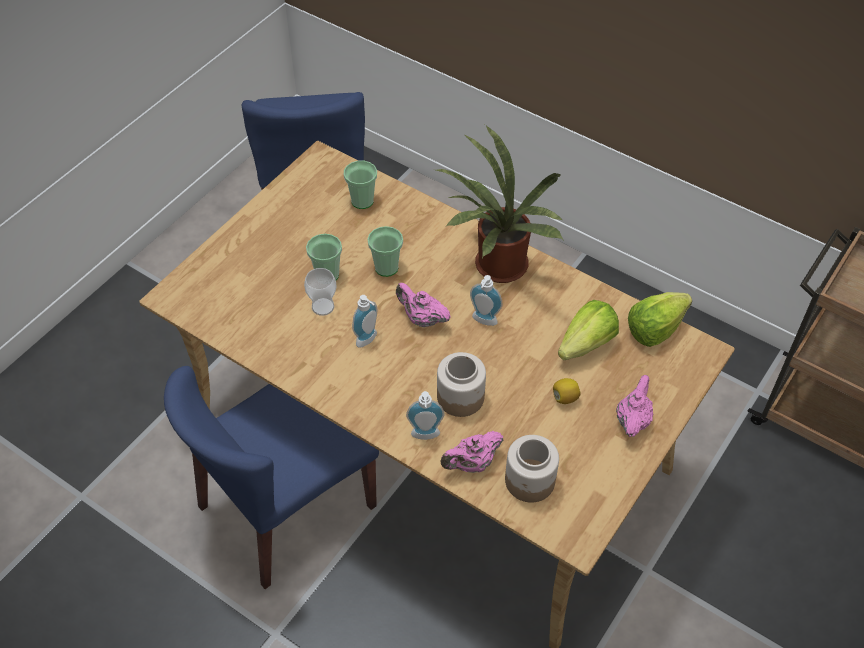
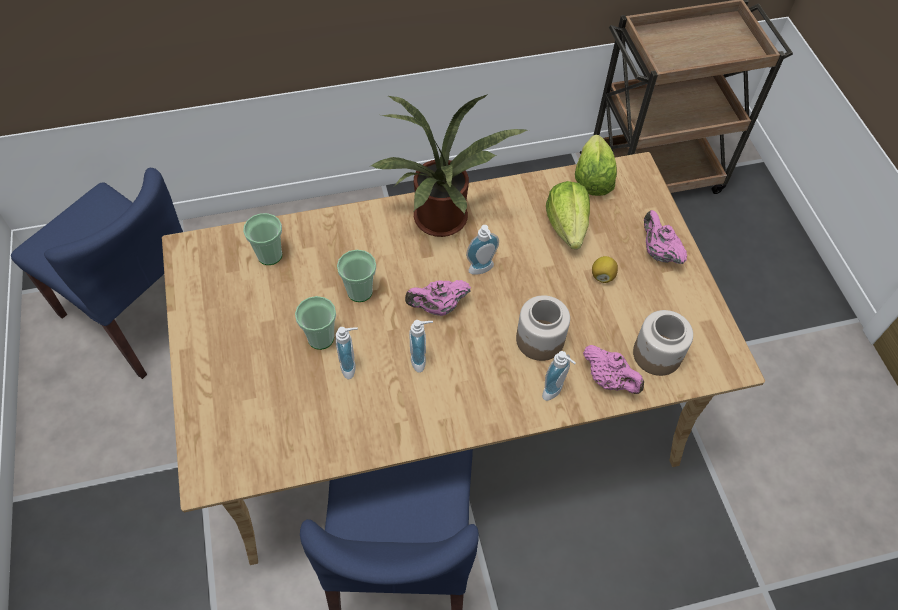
camera: 50 degrees left, 5 degrees up
(323, 307) = (351, 366): cup -> soap dispenser
(472, 463) = (609, 380): pink teapot -> pink teapot turned 60 degrees counterclockwise

